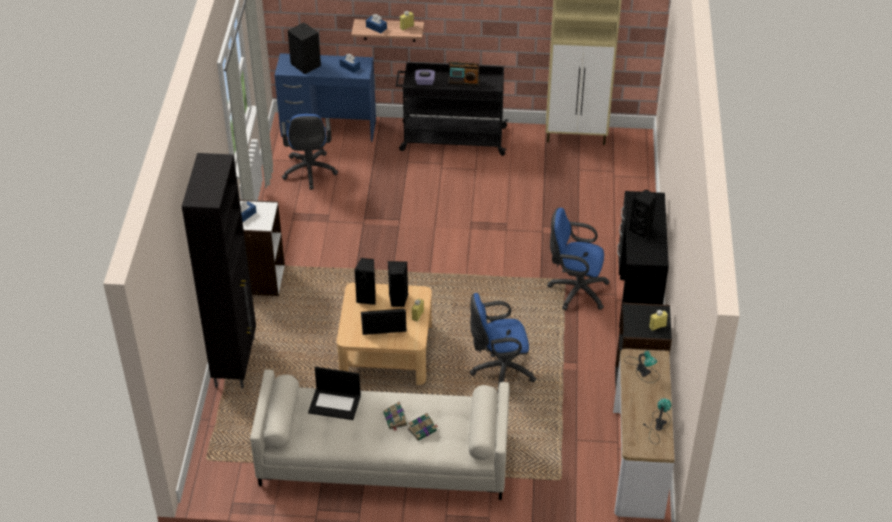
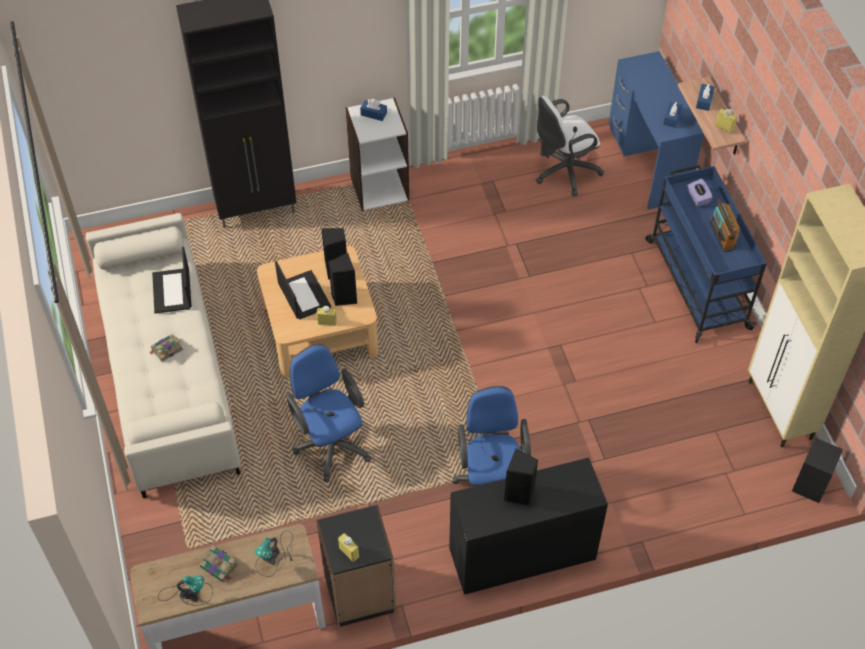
camera: 70 degrees right, 10 degrees up
(306, 65) = (651, 79): black speaker -> black speaker (810, 485)
(309, 173) = (563, 172): blue office chair -> white office chair
(422, 430) = (159, 377): book -> book (219, 566)
(452, 139) = (696, 282): black cart -> blue cart

